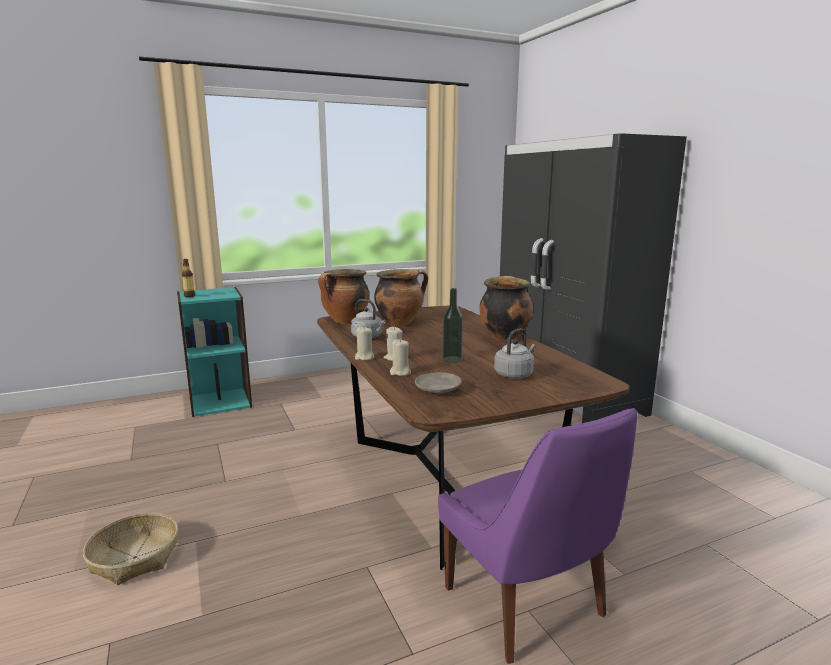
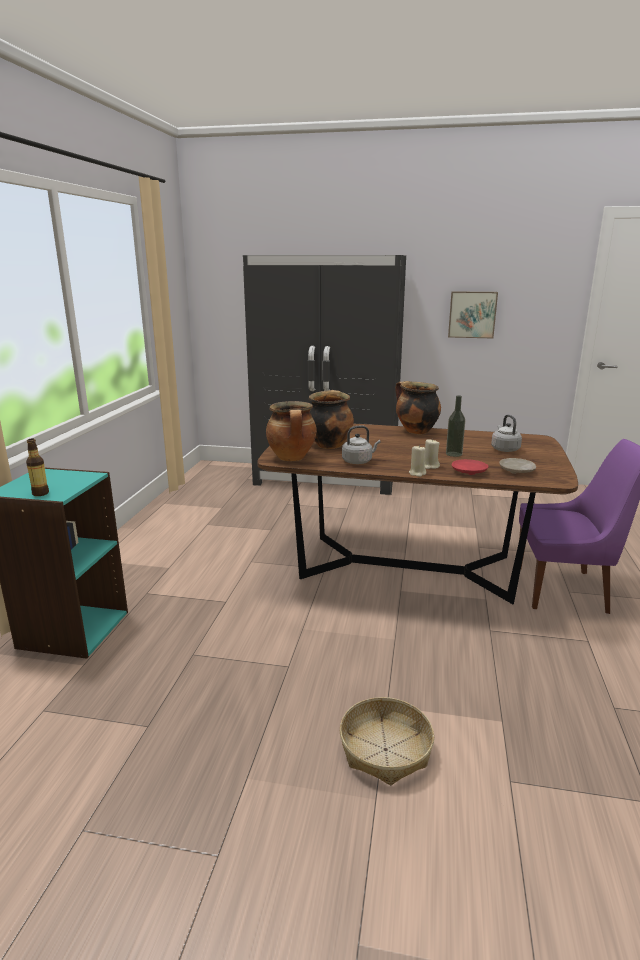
camera: 55 degrees left, 5 degrees up
(400, 372) = (468, 472): beige candle -> red plate
(764, 216) = (472, 314): none -> picture

